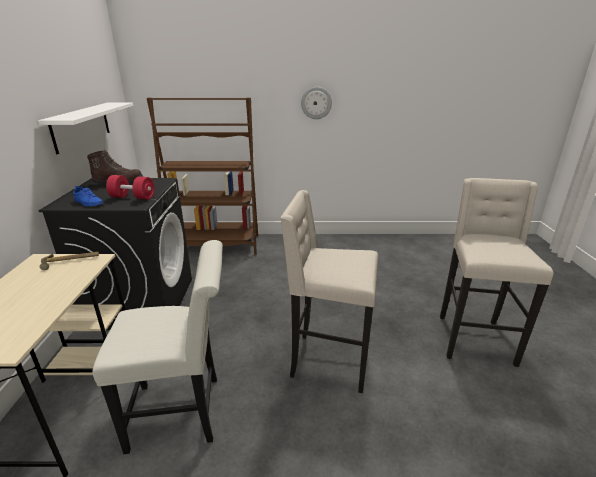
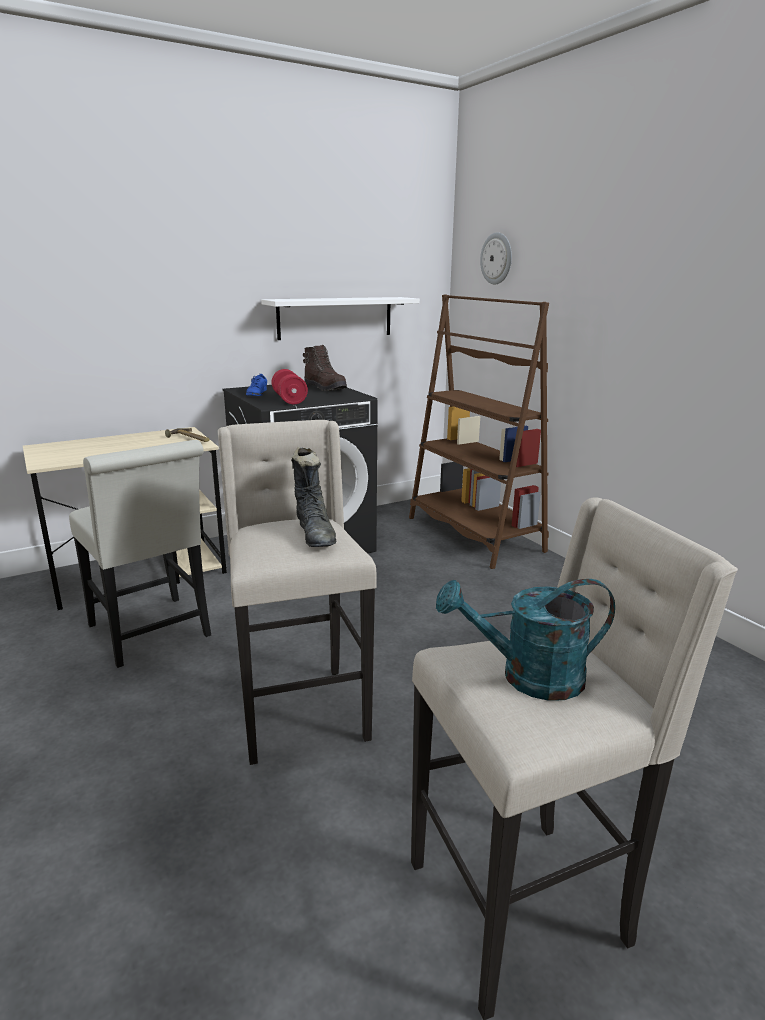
camera: 60 degrees right, 5 degrees down
(316, 103) = (680, 325): wall clock -> wall clock (497, 258)
(340, 255) = (315, 535): none -> black boot
(500, 248) = (528, 677): none -> turquoise watering can

